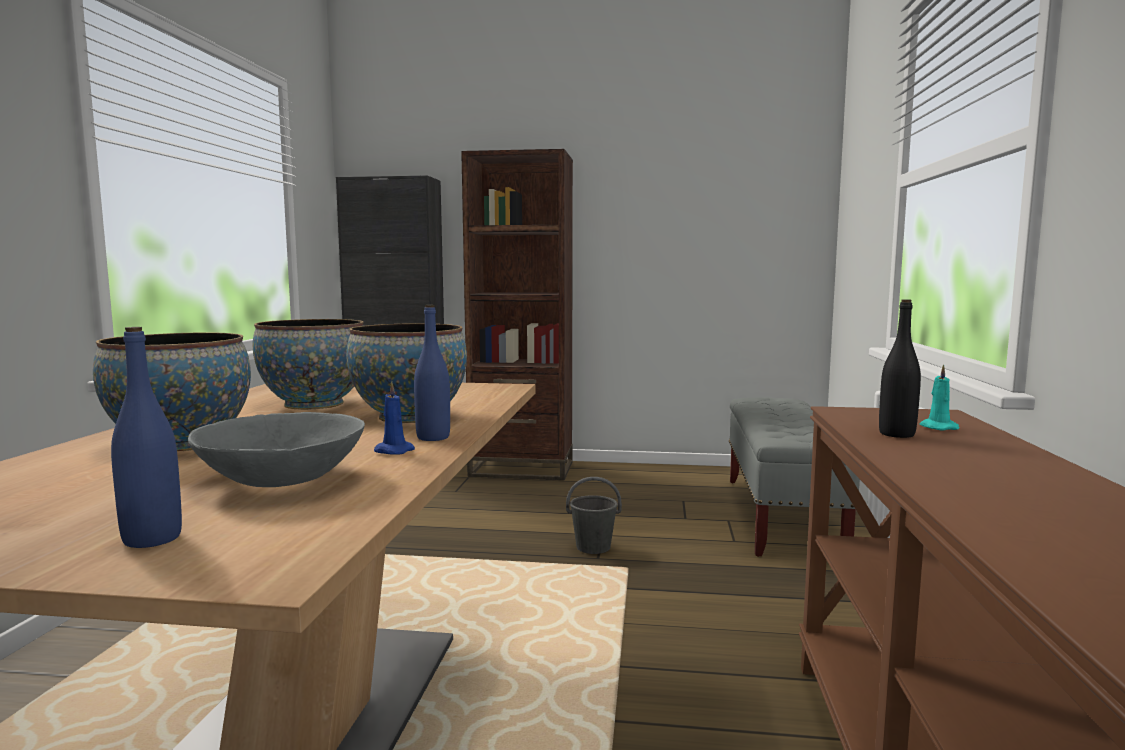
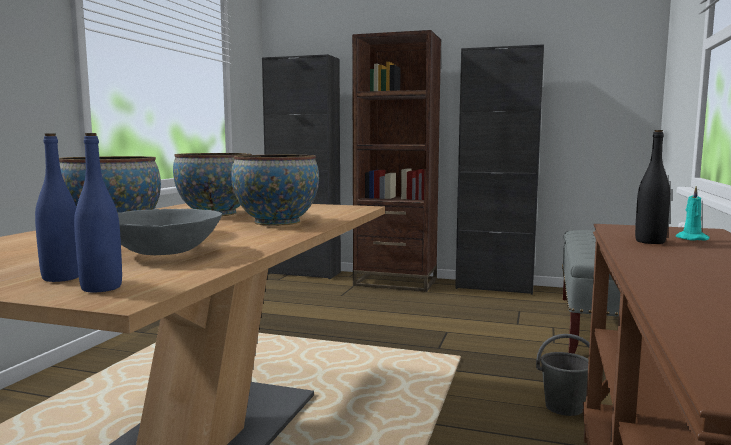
camera: 10 degrees right, 0 degrees up
(392, 451) = (250, 240): blue candle -> none
(433, 437) = (284, 234): blue bottle -> blue bottle (101, 288)
(592, 547) = (436, 340): grey bucket -> grey bucket (563, 407)
(645, 470) = (494, 287): none -> black cabinet

